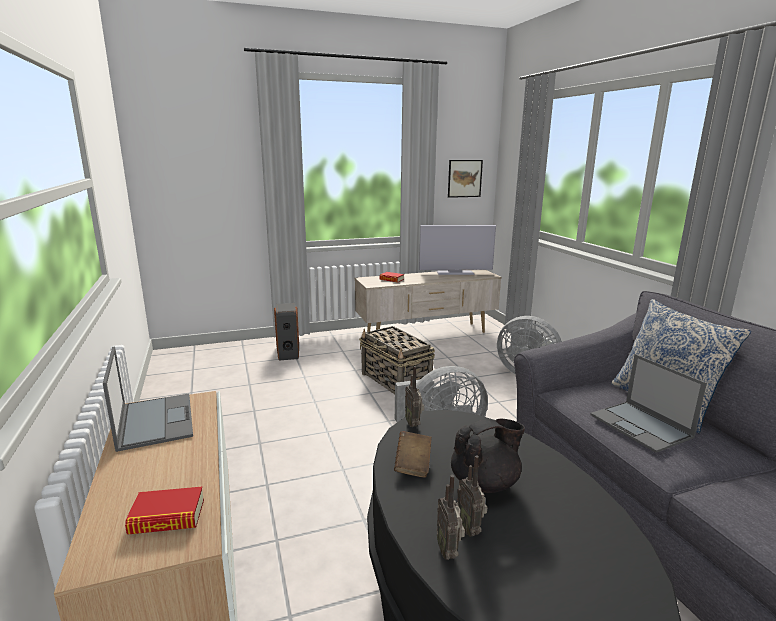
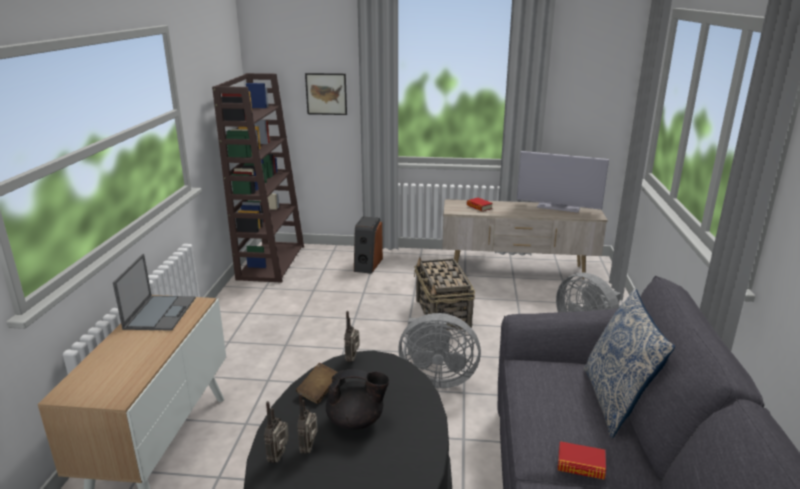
camera: 25 degrees right, 5 degrees up
(167, 517) = (116, 380): book -> book (580, 465)
(180, 366) = (271, 262): none -> brown bookcase
(464, 178) = (589, 99): picture -> picture (326, 94)
(641, 426) = (559, 415): laptop -> none

